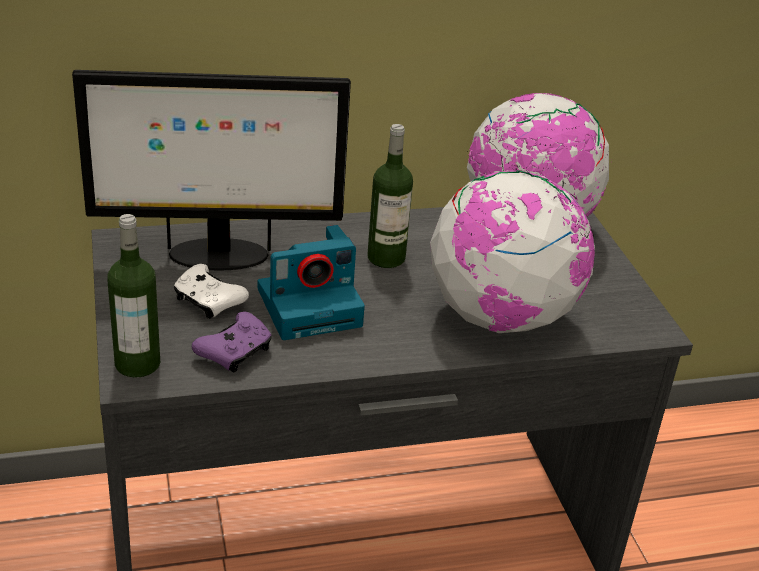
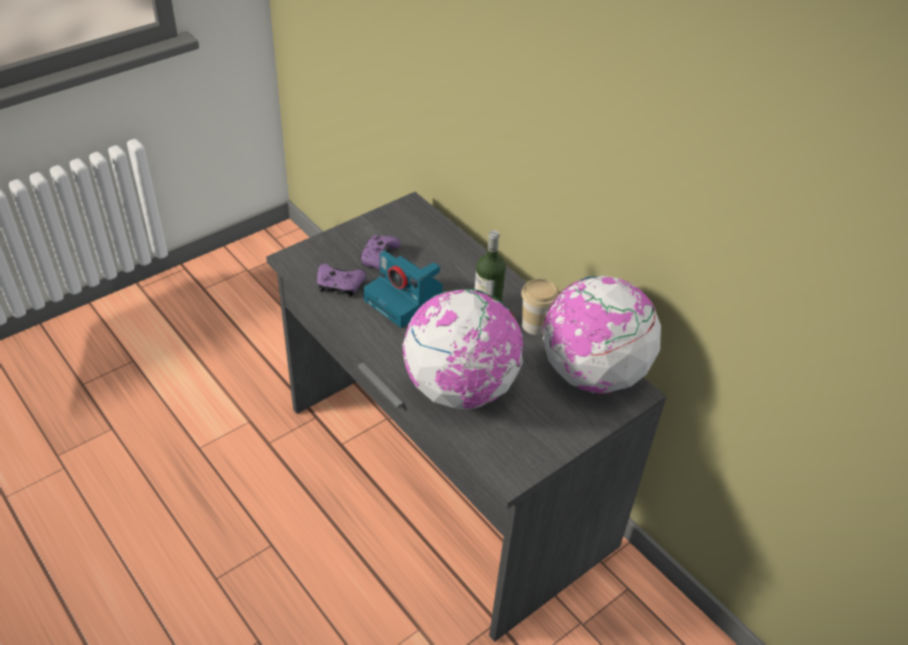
camera: 65 degrees right, 10 degrees up
(137, 364) = (305, 255): bottle -> none
(208, 301) = (379, 259): white game controller -> purple game controller
(216, 255) = (427, 245): monitor -> none
(427, 232) = (535, 325): none -> cup

